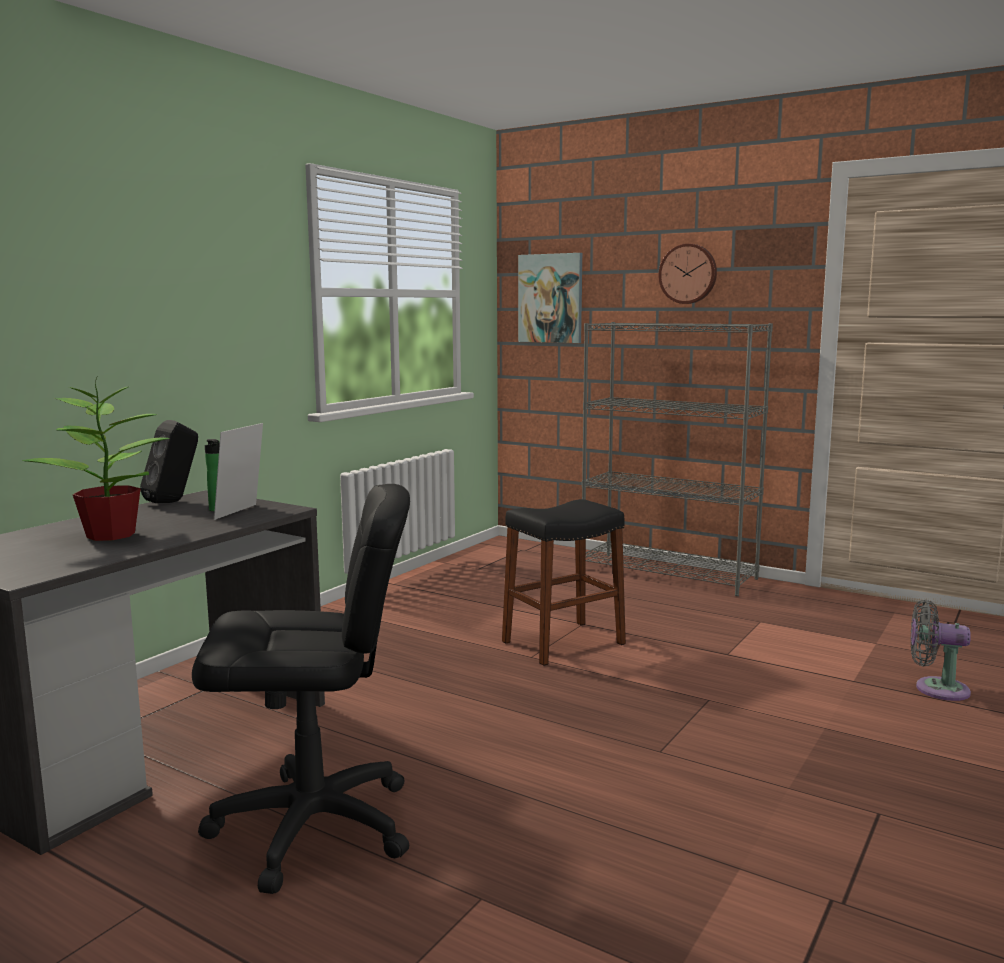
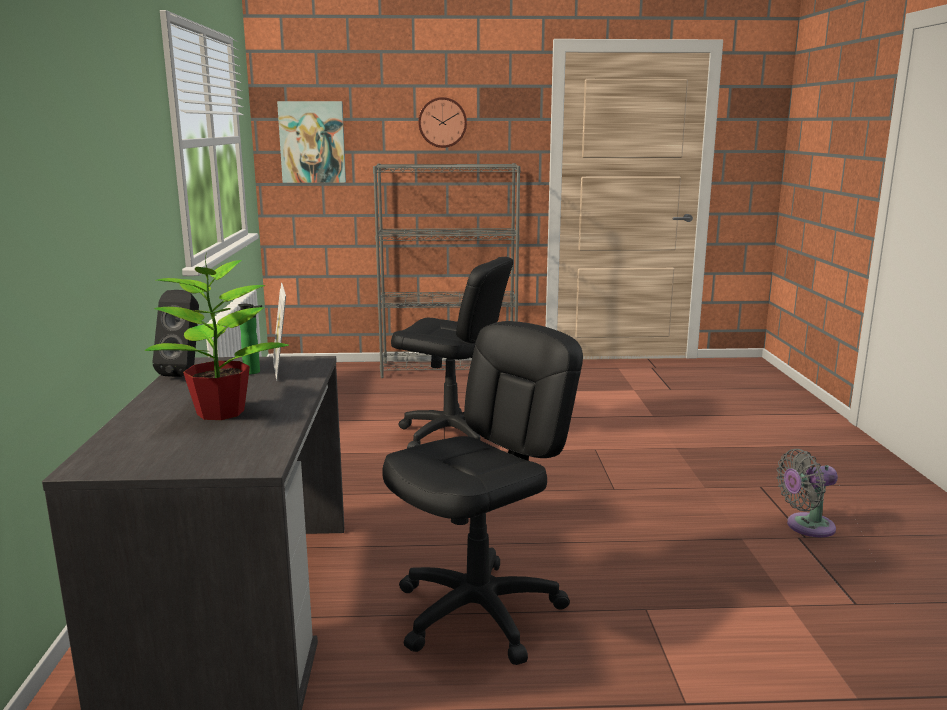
camera: 35 degrees left, 5 degrees up
(563, 643) = (451, 436): black stool -> black office chair
(936, 689) = (697, 409): grey fan -> grey fan (806, 526)

